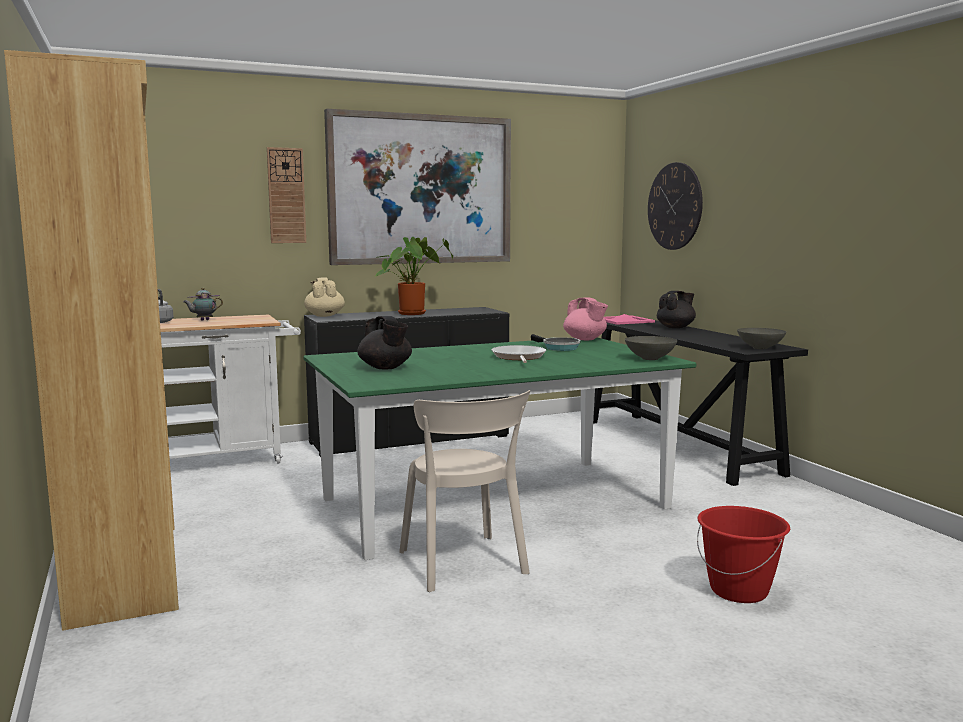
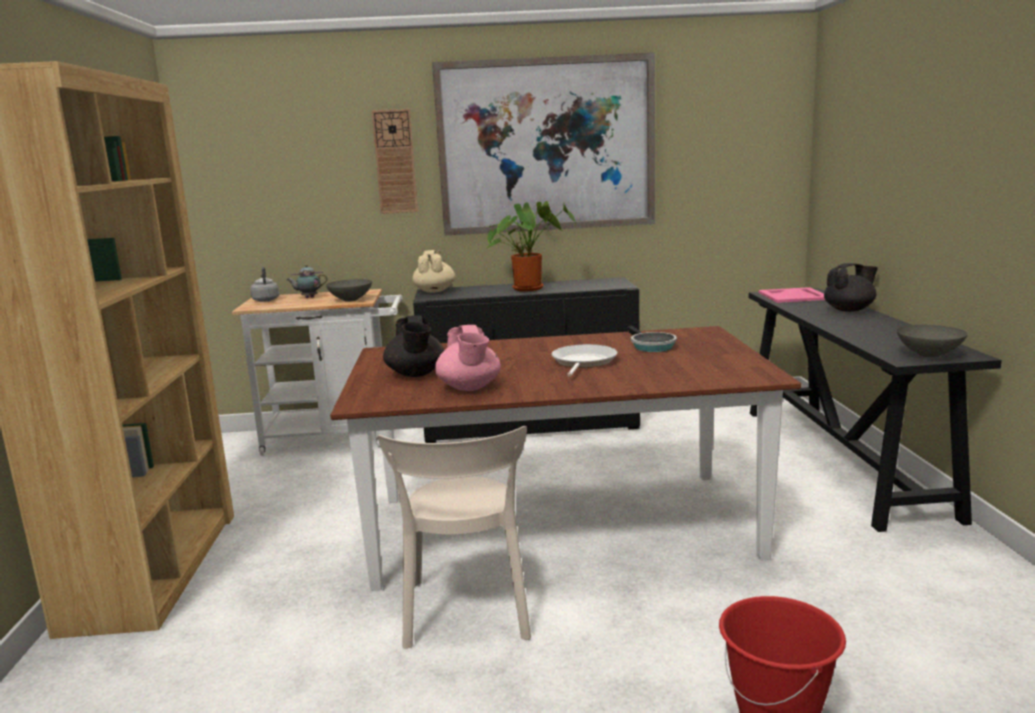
camera: 20 degrees right, 5 degrees up
(494, 504) = (560, 527): green dining table -> brown dining table
(585, 339) = (701, 331): pink teapot -> pink teapot (469, 388)
(649, 358) = (743, 372): grey bowl -> grey bowl (350, 300)
(674, 206) = (861, 151): wall clock -> none

